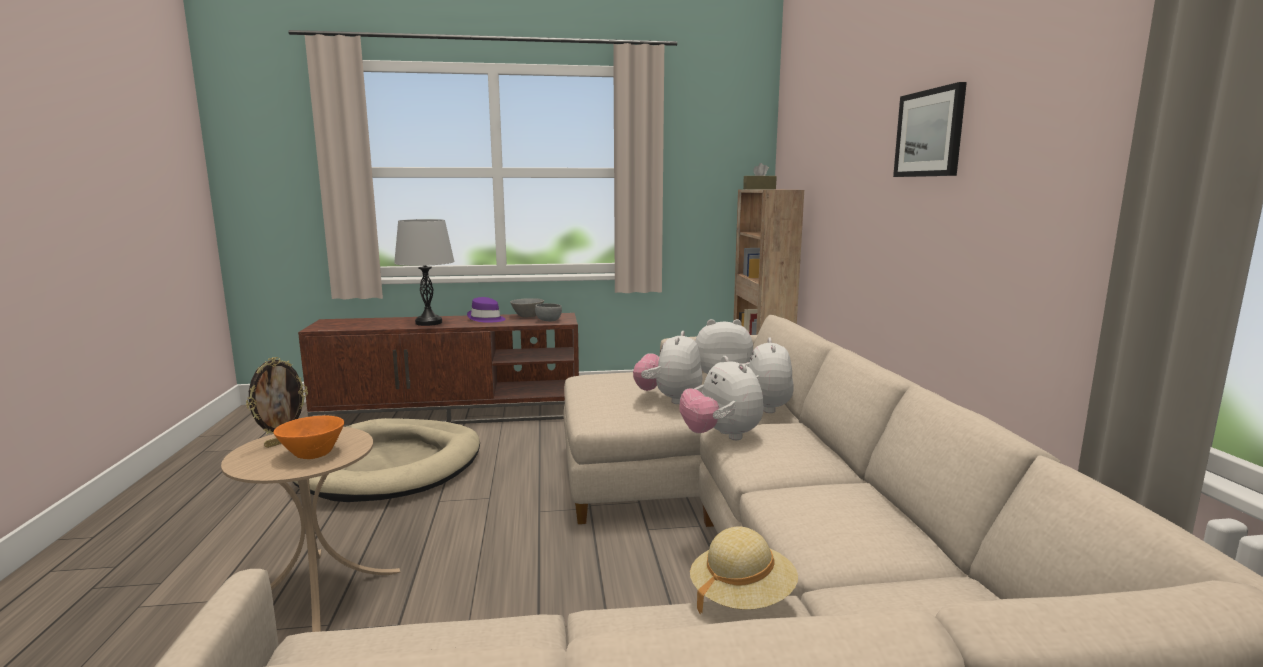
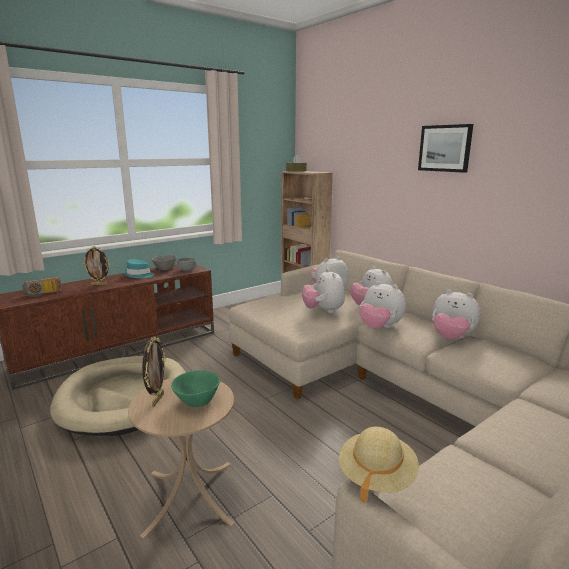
camera: 30 degrees left, 5 degrees up
(314, 453) = (197, 400): orange bowl -> green bowl
(363, 324) = (43, 294): none -> radio
(429, 323) = (99, 284): grey table lamp -> picture frame
(486, 319) = (138, 275): purple hat -> turquoise hat
(741, 597) = (513, 405): beige hat -> beige hat (376, 476)
(823, 477) = (451, 338): none -> plush toy

